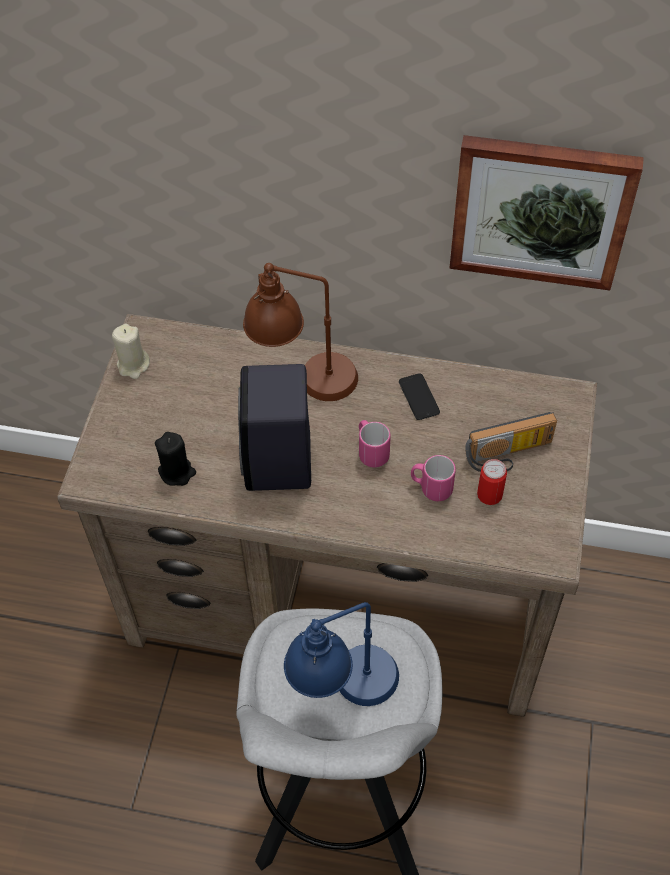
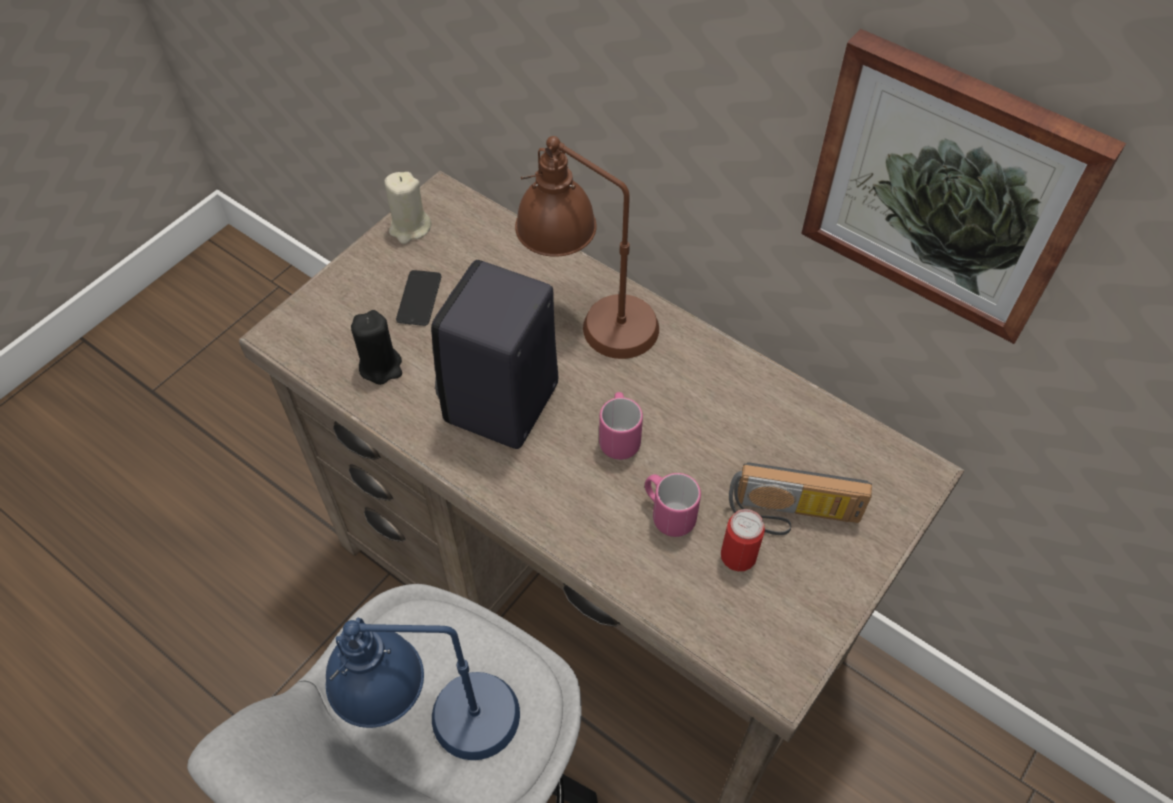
camera: 25 degrees right, 0 degrees up
(419, 397) = (717, 395): phone -> phone (419, 298)

